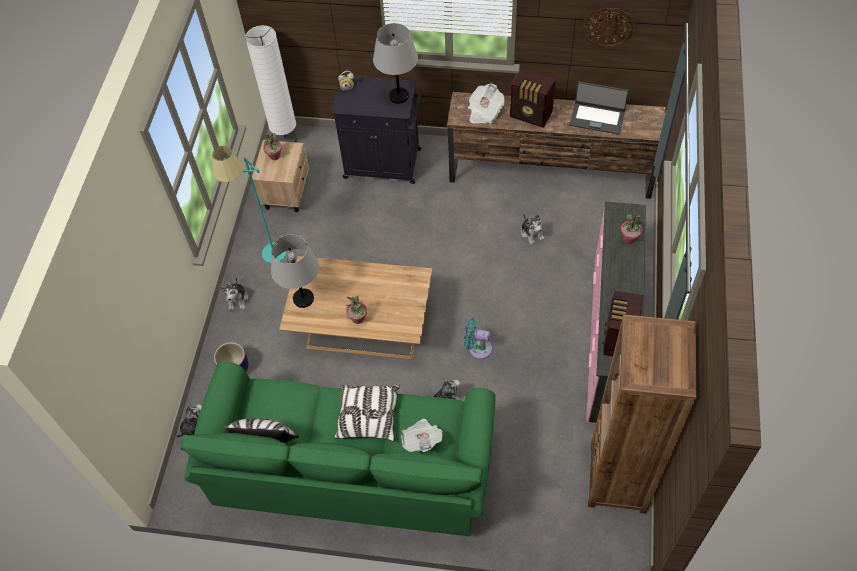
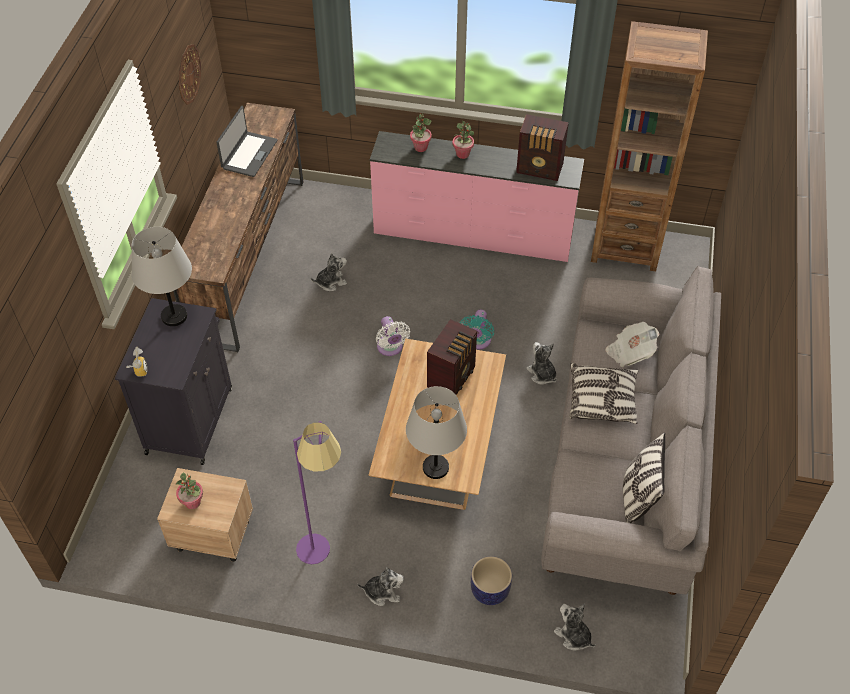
camera: 90 degrees left, 5 degrees down
(267, 261) = (325, 556): turquoise floor lamp -> purple floor lamp
(286, 140) = (113, 537): white floor lamp -> none
(352, 468) = (623, 463): green sofa -> grey sofa
(358, 318) = (469, 411): potted plant -> potted plant (463, 154)
(463, 283) = (390, 348): none -> white fan
(484, 112) = (212, 247): newspaper -> none
(531, 115) = (229, 206): radio -> radio (452, 377)

